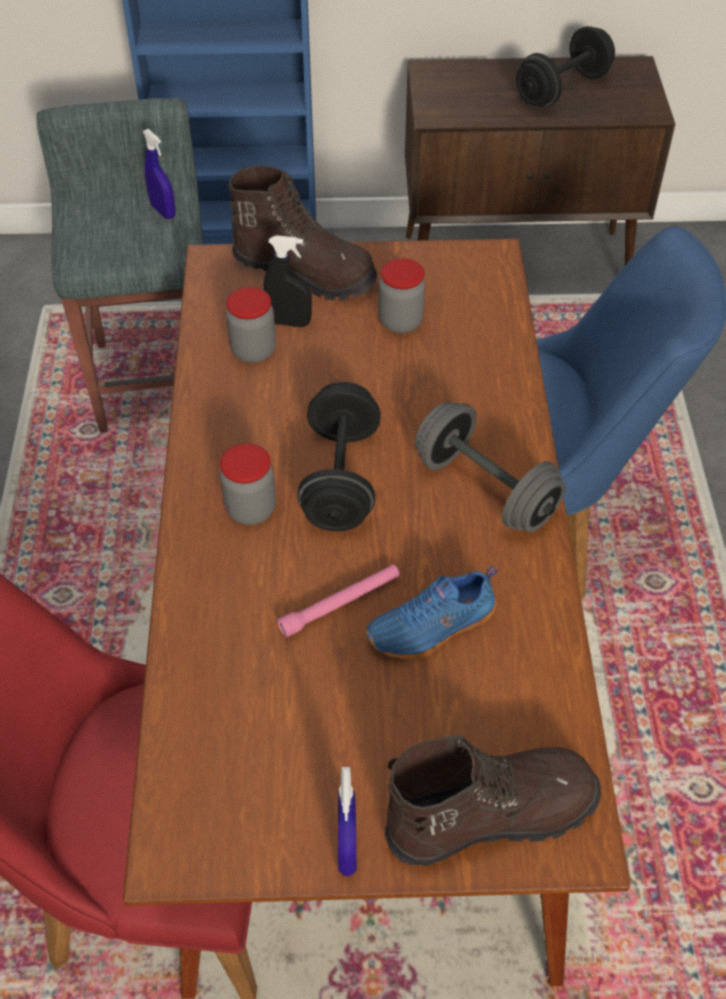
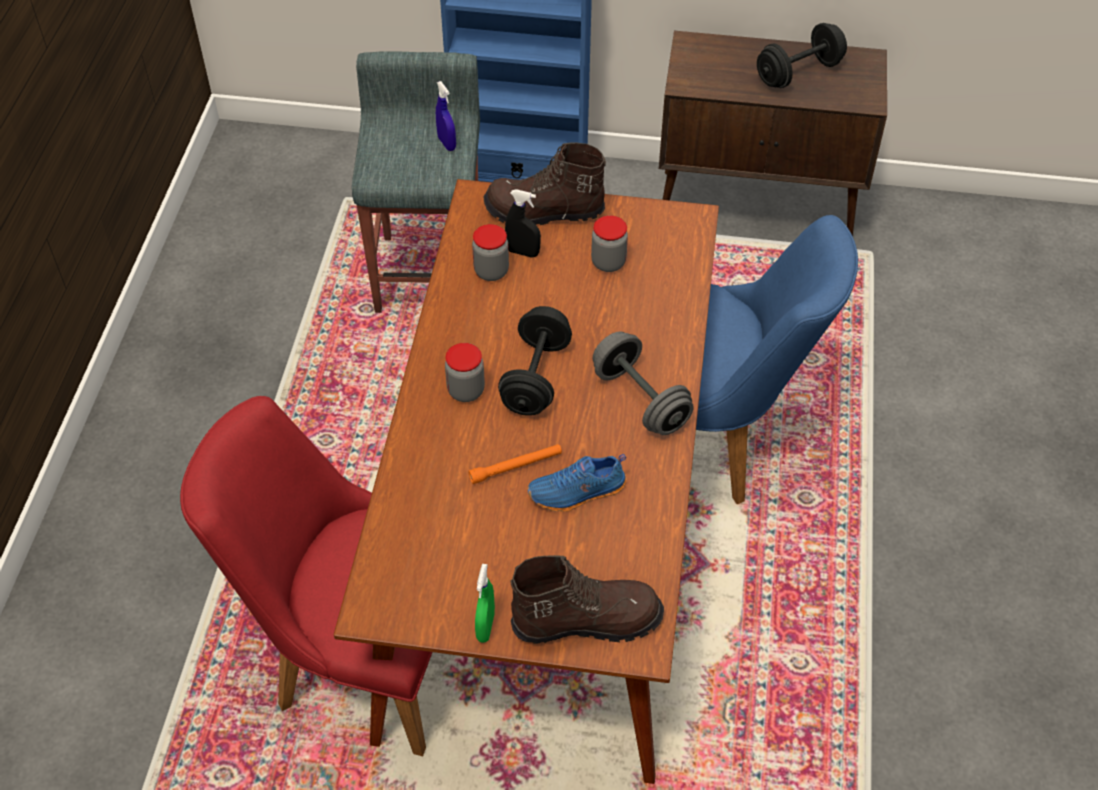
camera: 10 degrees right, 0 degrees up
(305, 271) = (544, 212): brown boot -> brown boot turned 150 degrees clockwise
(340, 604) = (516, 467): pink flashlight -> orange flashlight
(347, 849) = (485, 627): blue spray bottle -> green spray bottle

